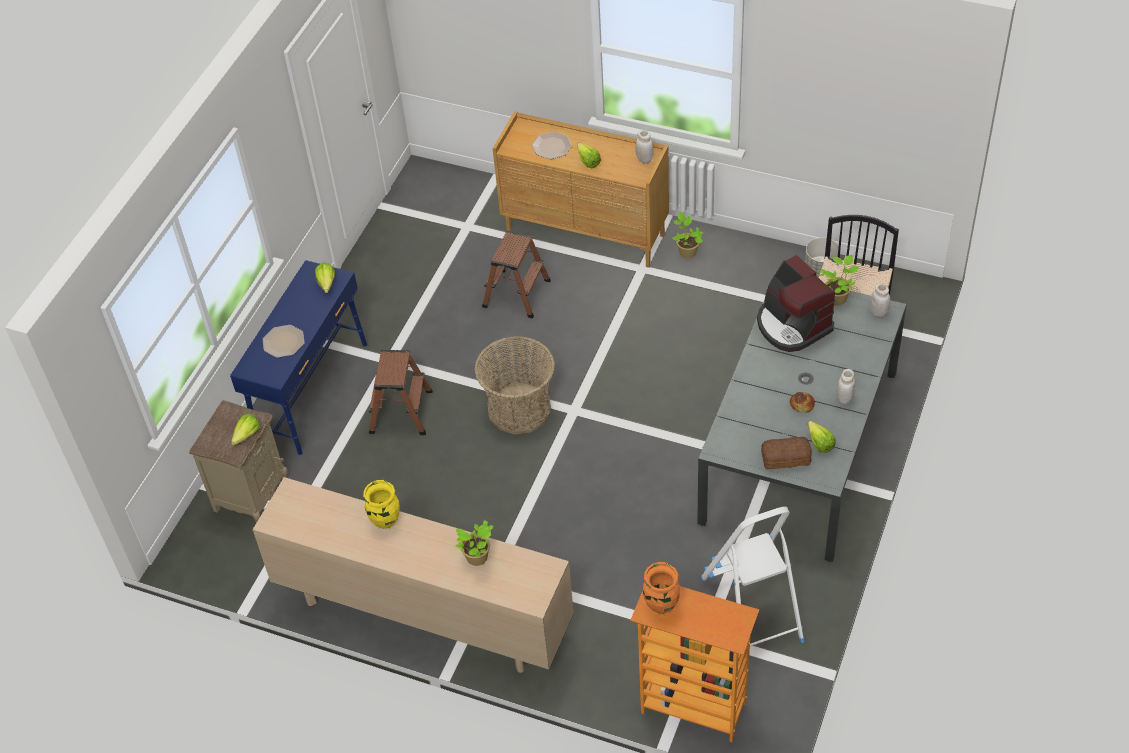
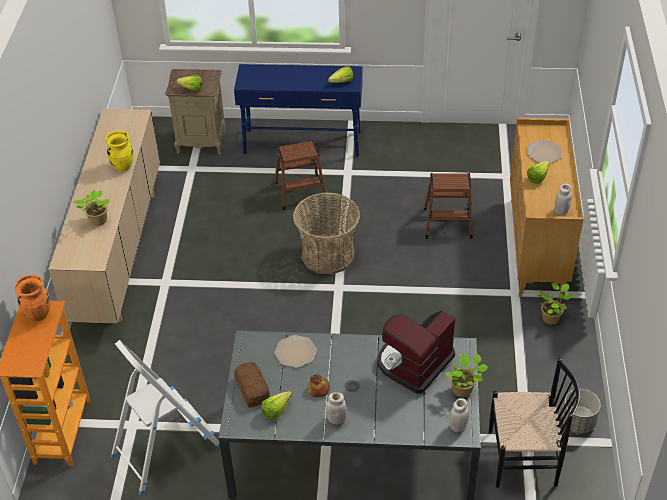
camera: 70 degrees right, 5 degrees down
(283, 342) = (277, 78): plate -> plate (295, 352)

